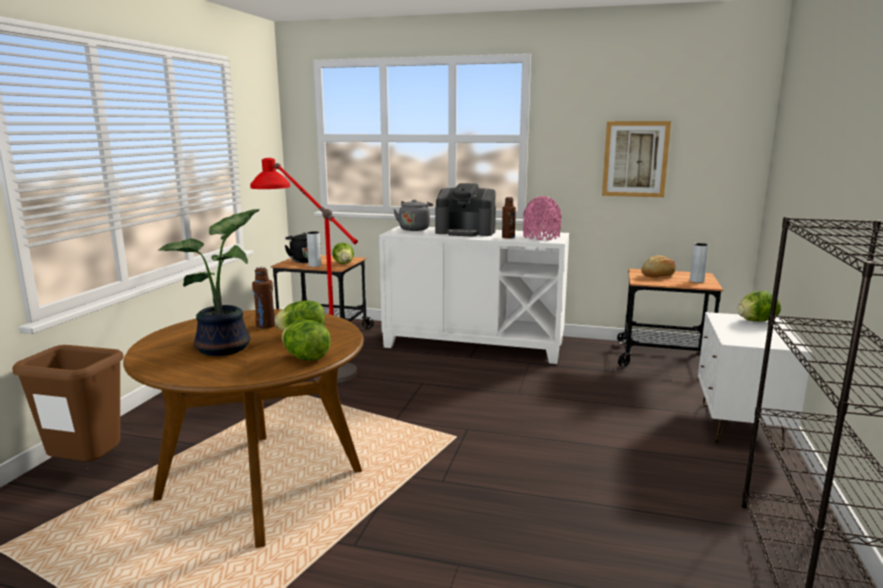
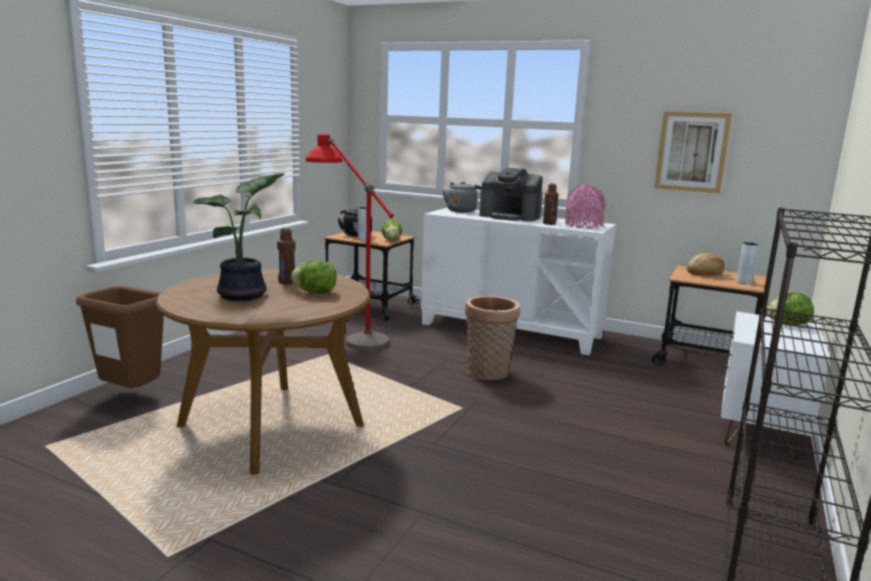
camera: 10 degrees right, 0 degrees up
(306, 358) = (309, 309): lettuce -> none
(468, 395) = (488, 374): none -> basket

